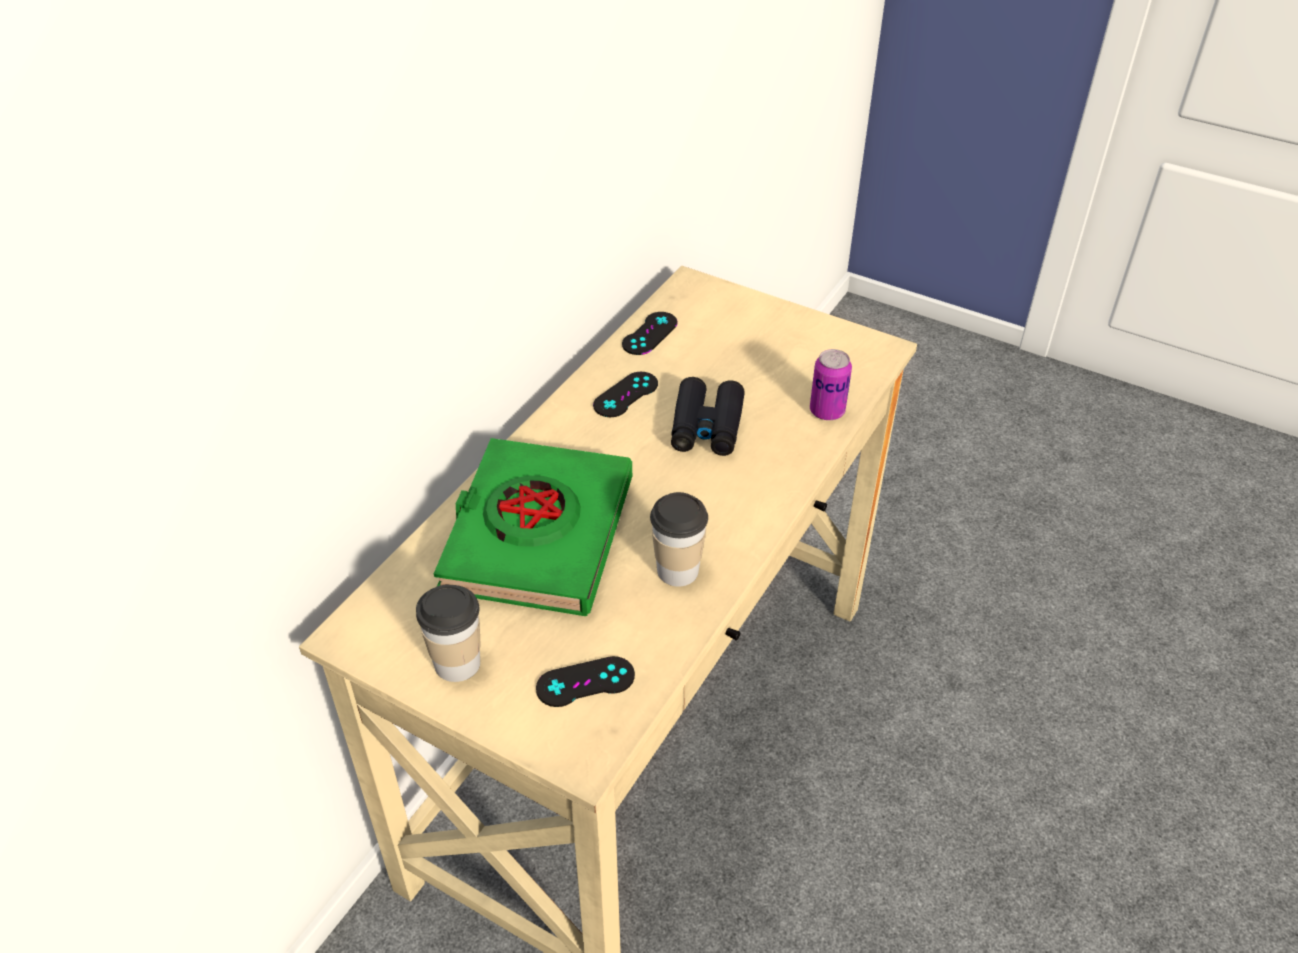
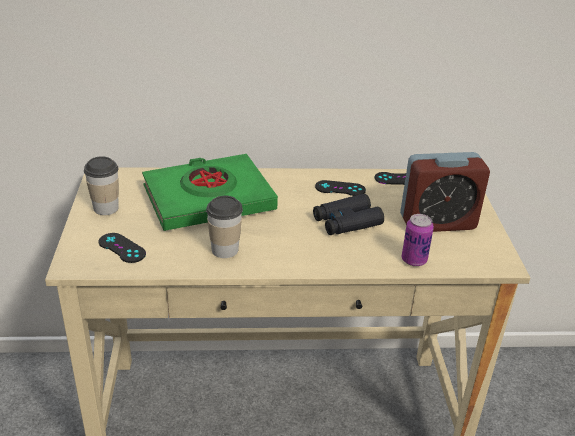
camera: 55 degrees right, 10 degrees down
(769, 353) = (437, 222): none -> alarm clock

